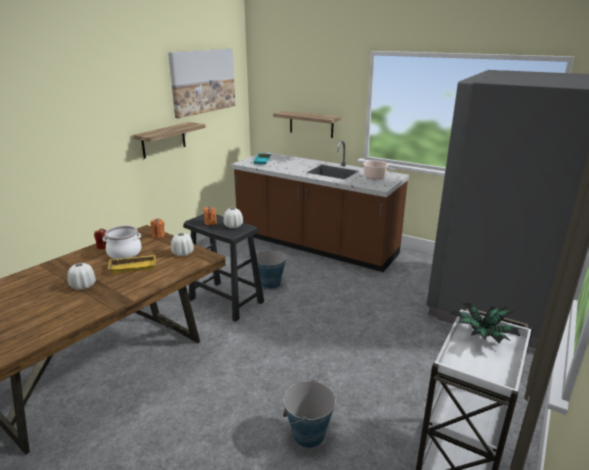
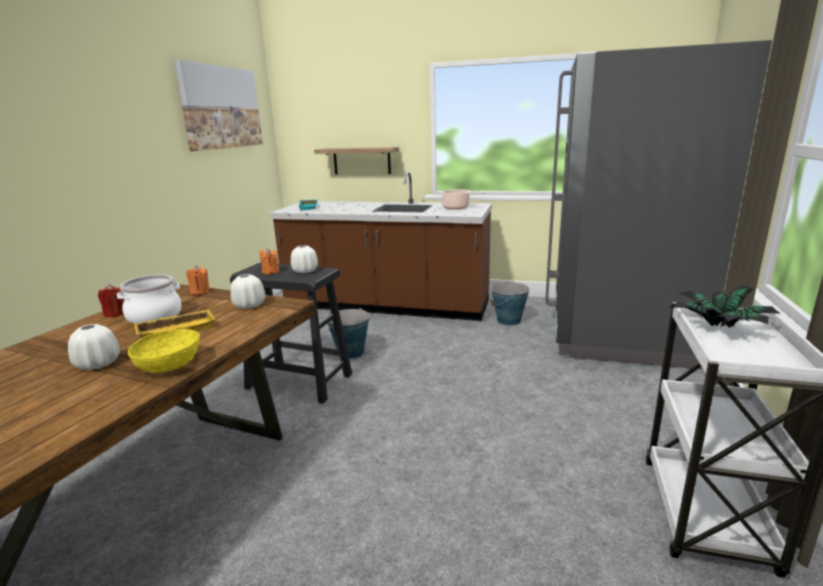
camera: 15 degrees left, 5 degrees down
(119, 294) = (169, 365): none -> yellow bowl
(163, 140) = (177, 179): shelf -> none
(308, 435) = (495, 528): bucket -> bucket (509, 321)

